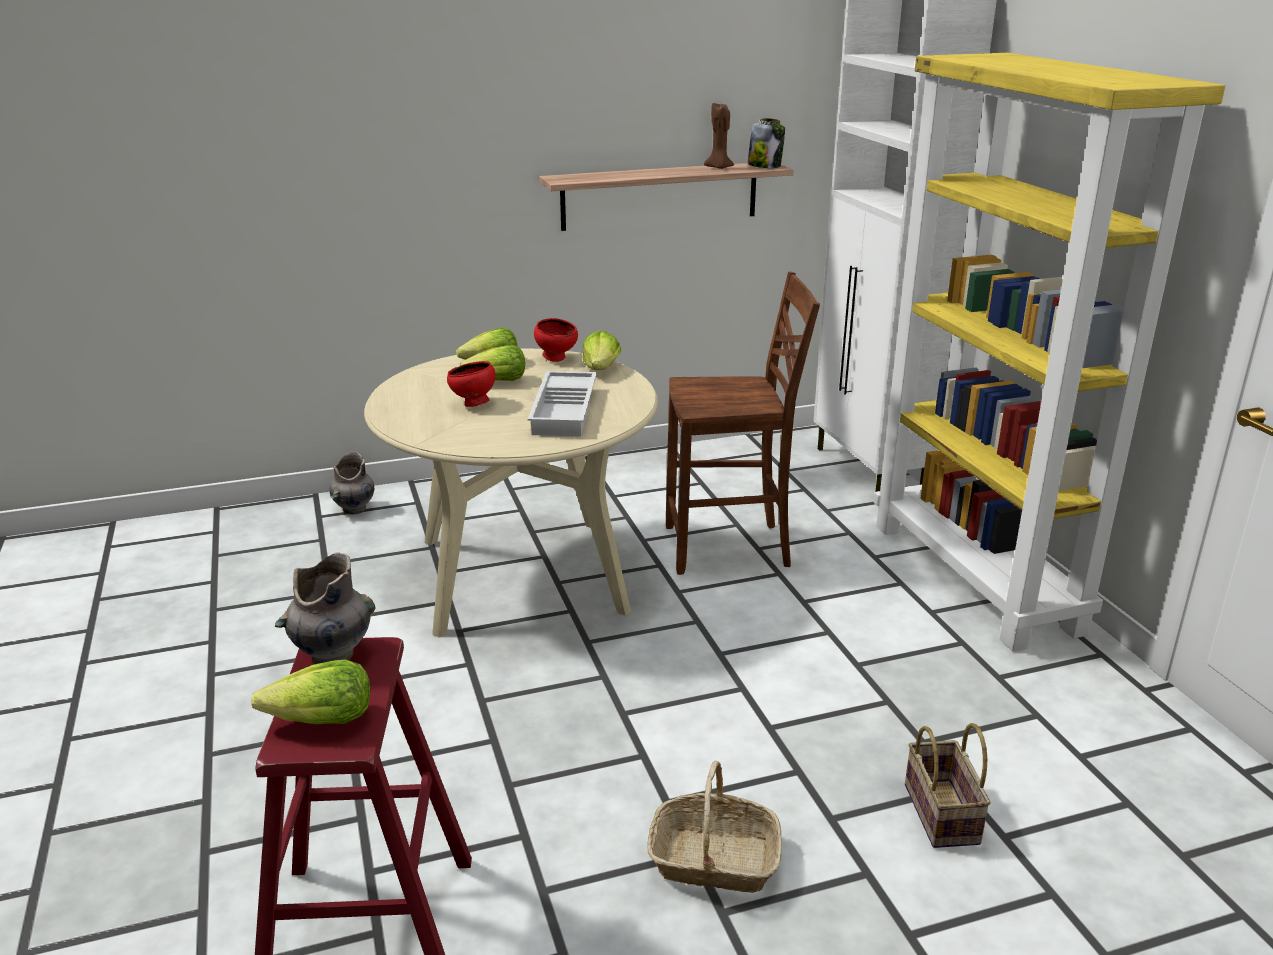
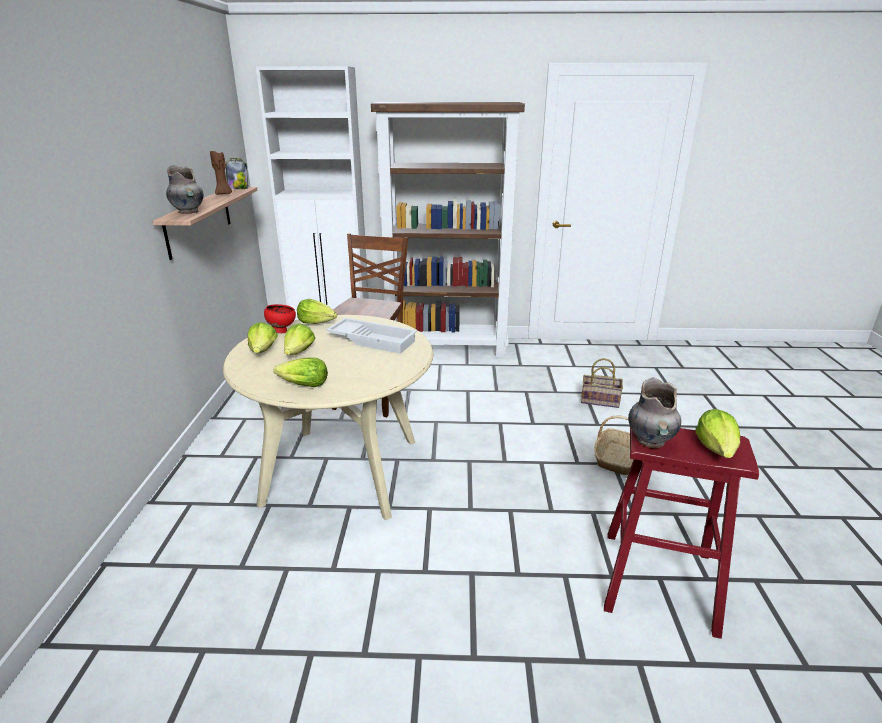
camera: 70 degrees left, 0 degrees up
(354, 509) = (163, 540): grey vase -> grey vase (189, 212)
(409, 403) = (303, 385): none -> lettuce
(473, 404) = (332, 364): red bowl -> none
(976, 577) = (447, 348): yellow bookcase -> brown bookcase

